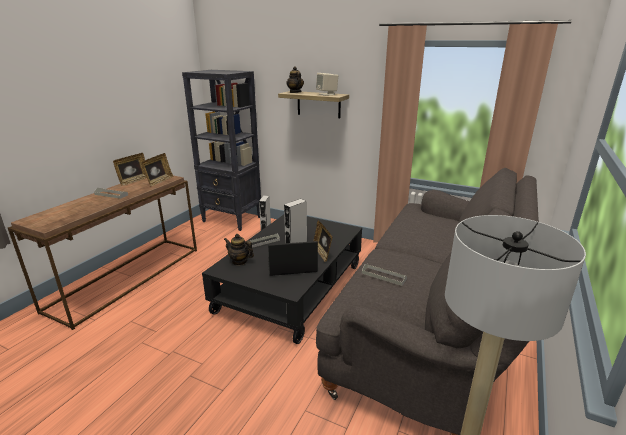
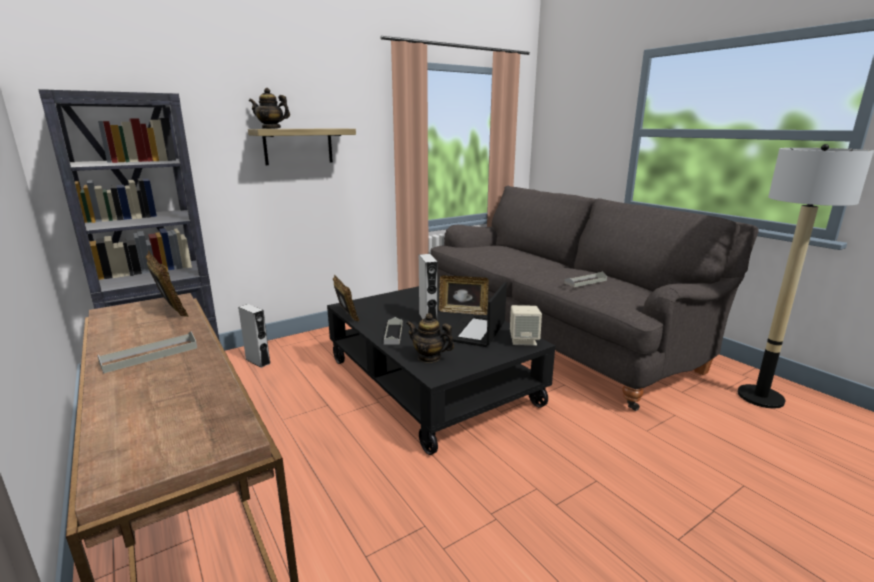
camera: 60 degrees left, 5 degrees down
(134, 181) = (107, 329): picture frame -> picture frame (346, 315)
(239, 261) = (429, 357): teapot -> teapot turned 60 degrees clockwise
(327, 94) = (323, 128): beige speaker -> beige speaker (523, 340)

